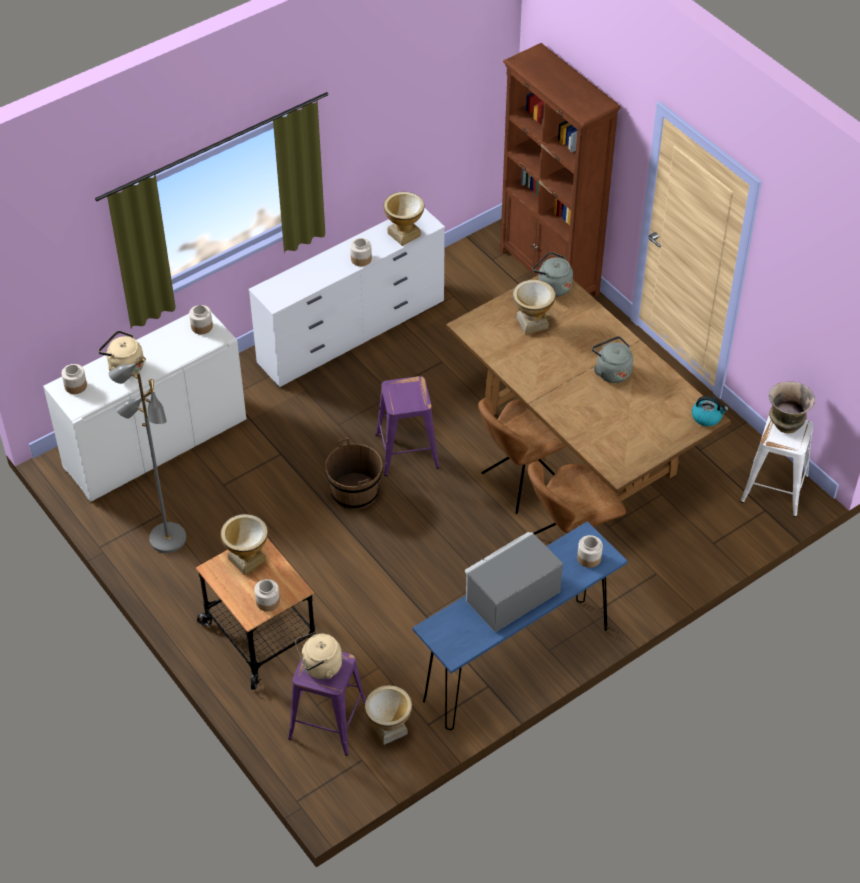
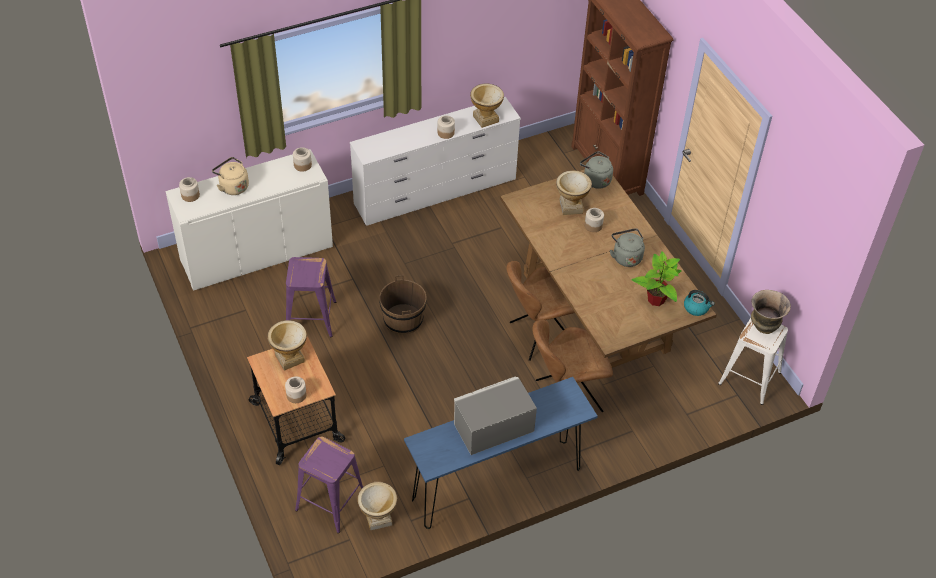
camera: 10 degrees right, 0 degrees up
(166, 539) = (244, 331): grey floor lamp -> none
(319, 667) = (323, 457): beige kettle -> none
(406, 451) = (453, 294): purple stool -> purple stool (310, 318)
(589, 558) = (566, 407): jar -> jar (593, 225)
(658, 416) = (656, 300): none -> potted plant

